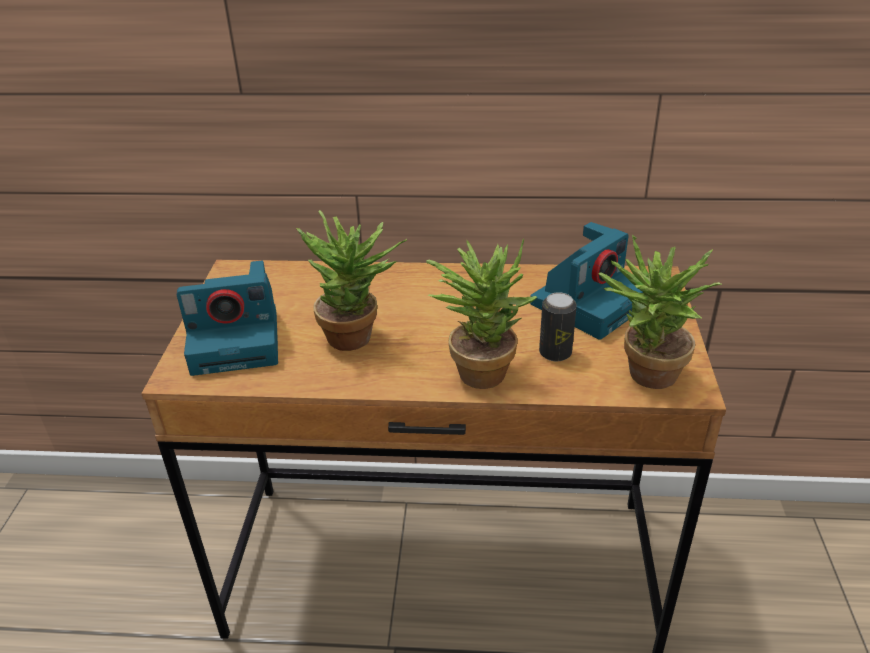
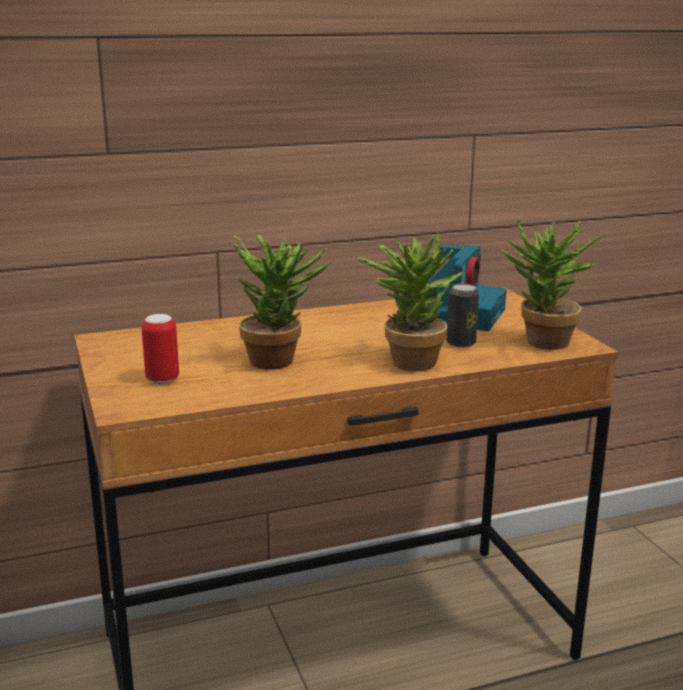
camera: 25 degrees left, 15 degrees down
(238, 341) = (162, 379): camera -> can

